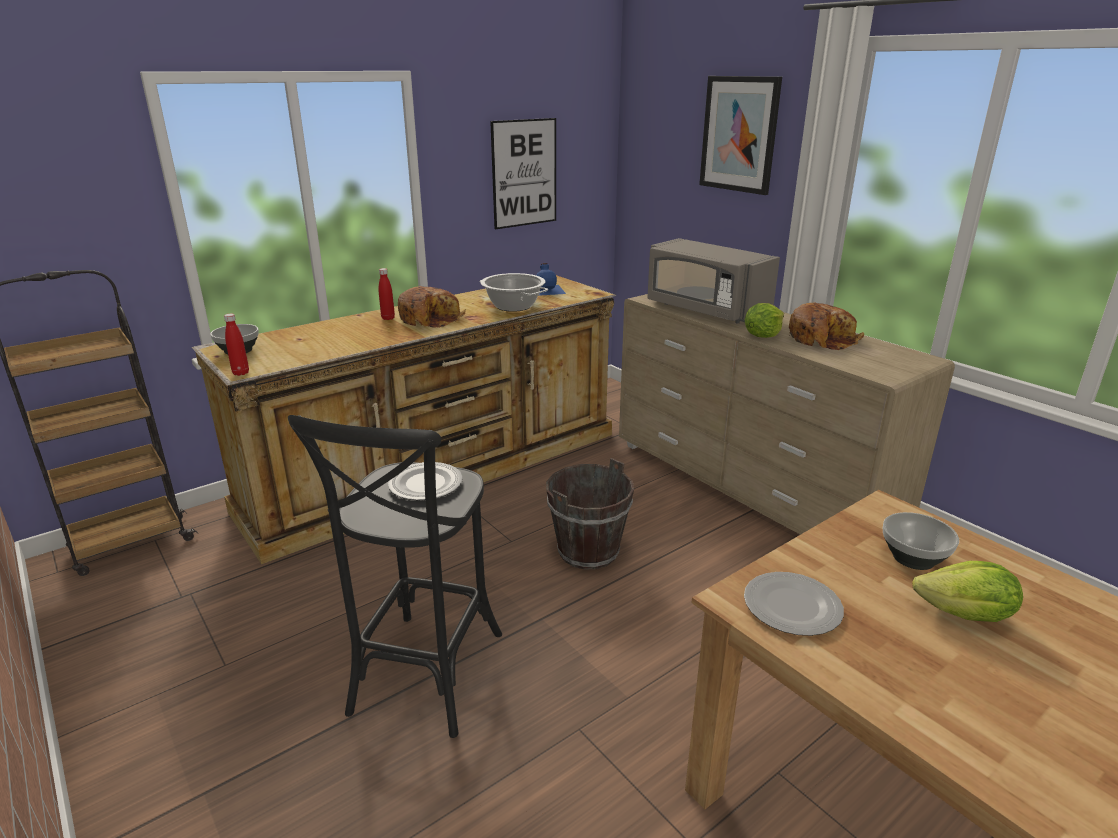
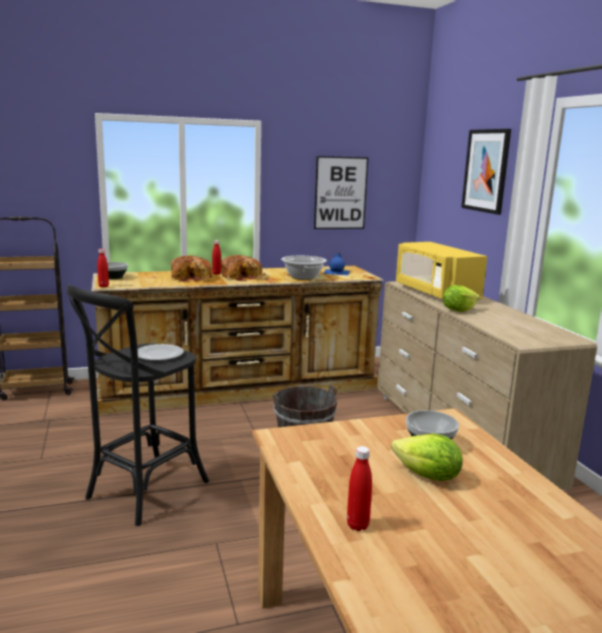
camera: 20 degrees right, 10 degrees down
(705, 310) = (435, 293): grey microwave -> yellow microwave
(793, 606) = (311, 447): plate -> none
(822, 339) = (503, 317): bread -> bread (192, 278)
(981, 730) = (357, 525): none -> red bottle

